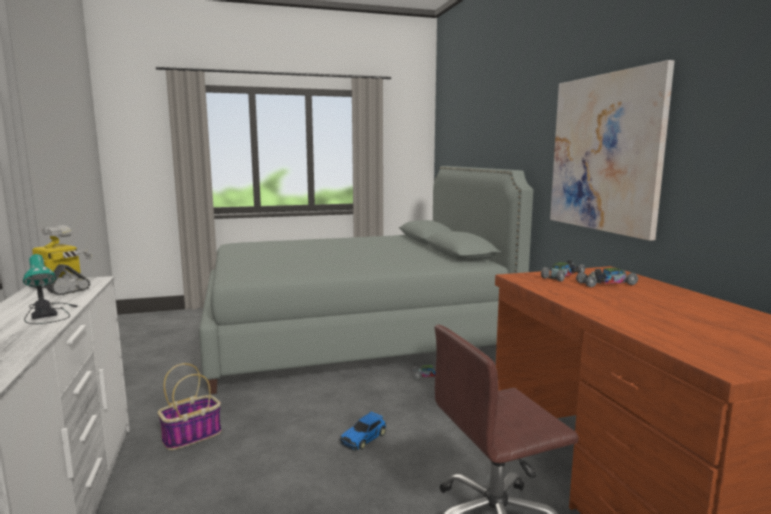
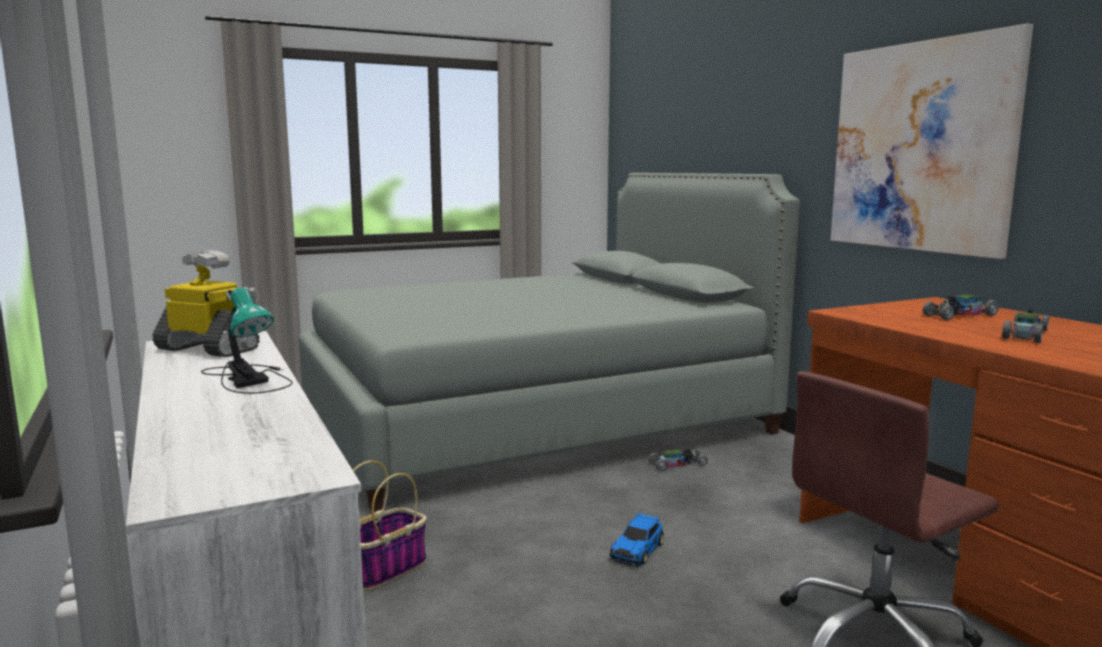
camera: 10 degrees left, 0 degrees up
(563, 276) = (896, 309): toy car -> toy car (1026, 334)

